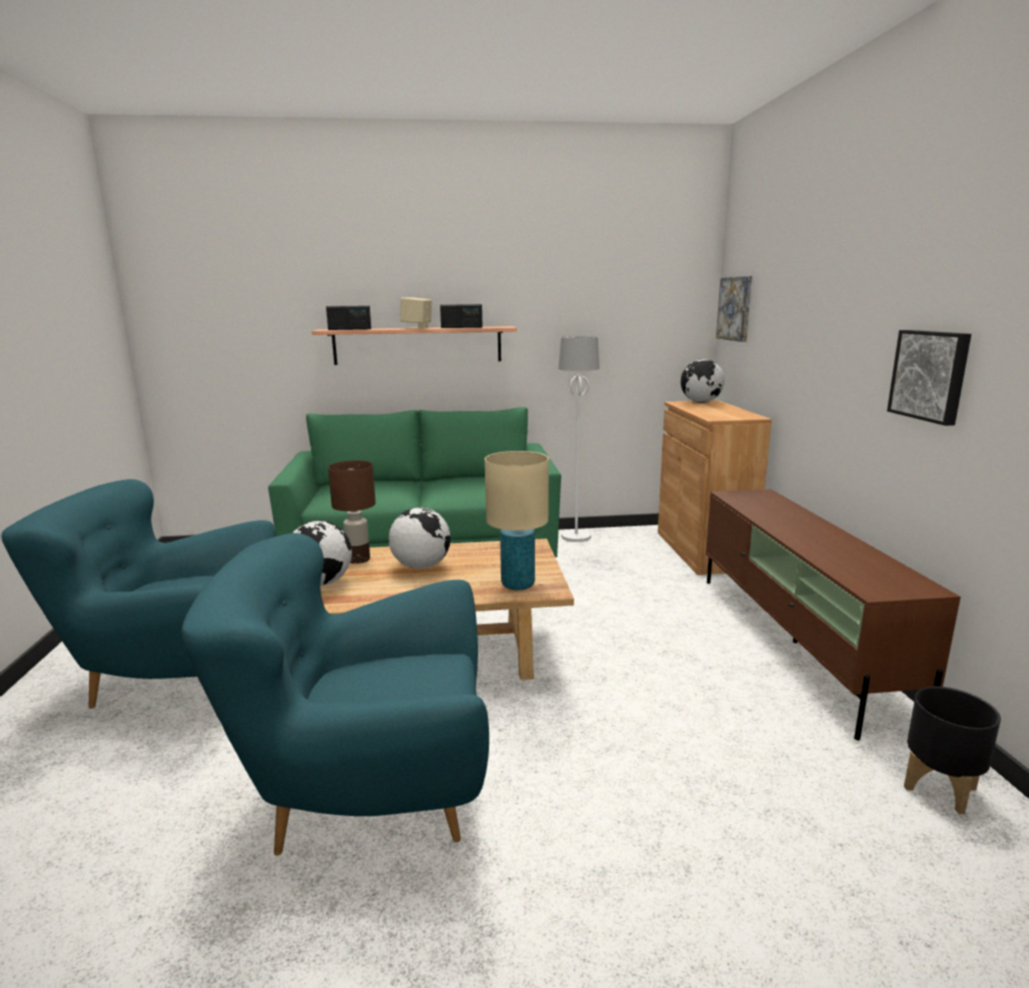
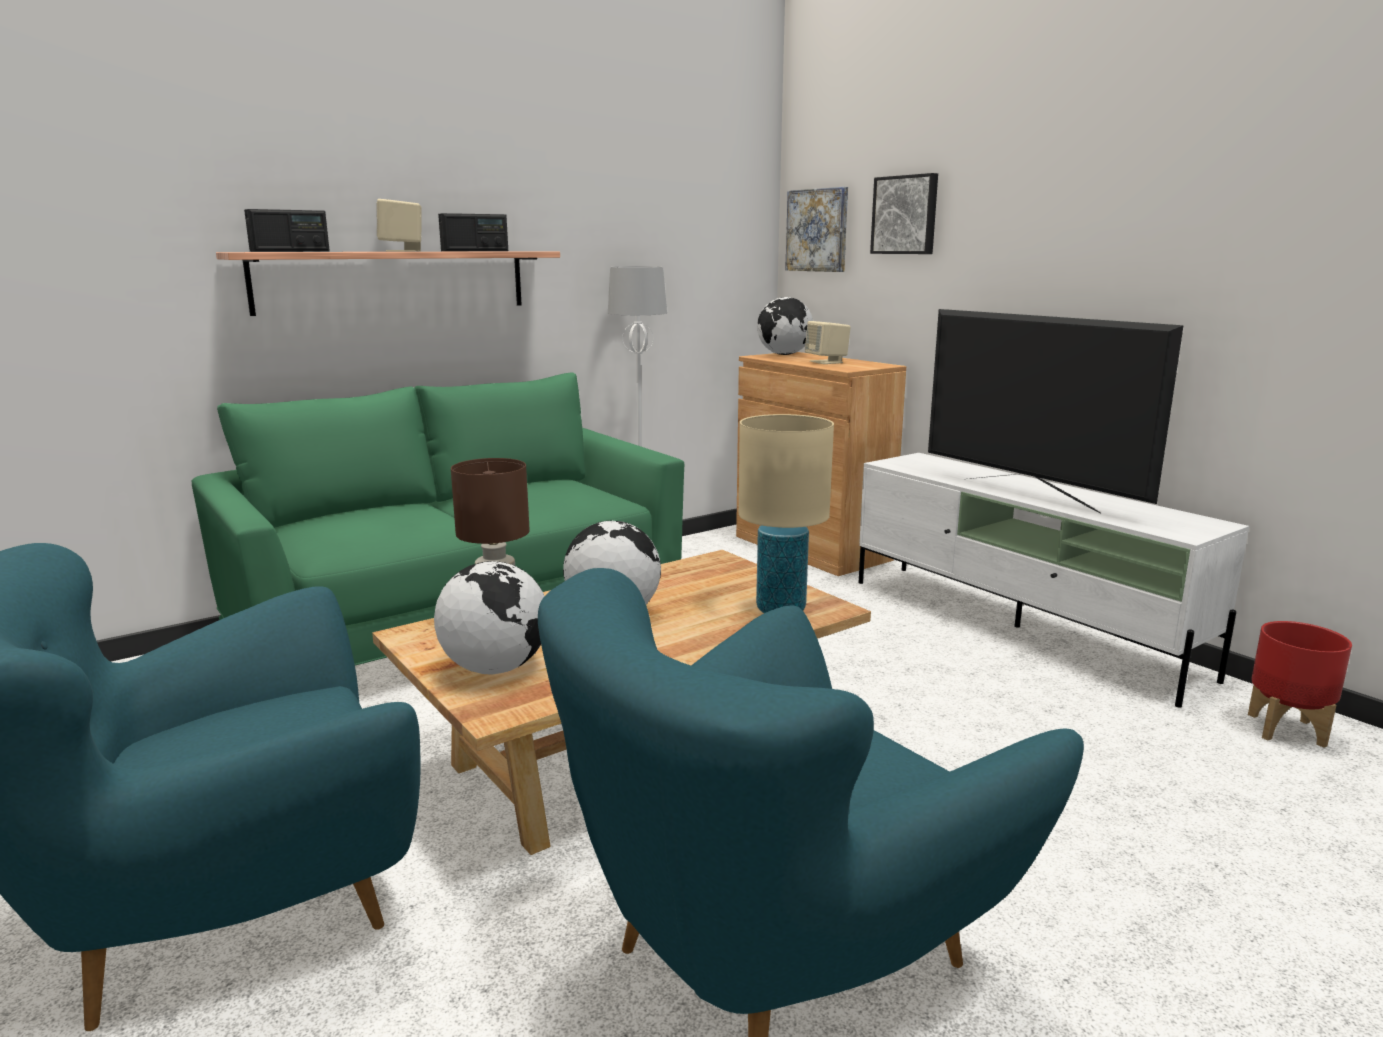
camera: 30 degrees left, 0 degrees up
(715, 411) = (826, 362): none -> beige speaker
(795, 643) = (1018, 627): brown tv stand -> white tv stand
(797, 535) = (1028, 494): none -> television
(930, 375) = (1173, 291): picture -> picture (905, 215)
(940, 788) = (1287, 730): black planter -> red planter

